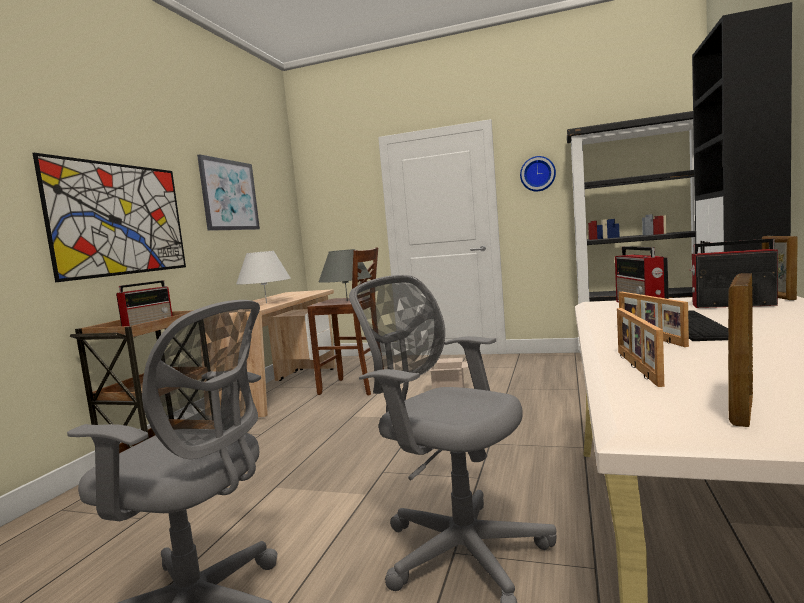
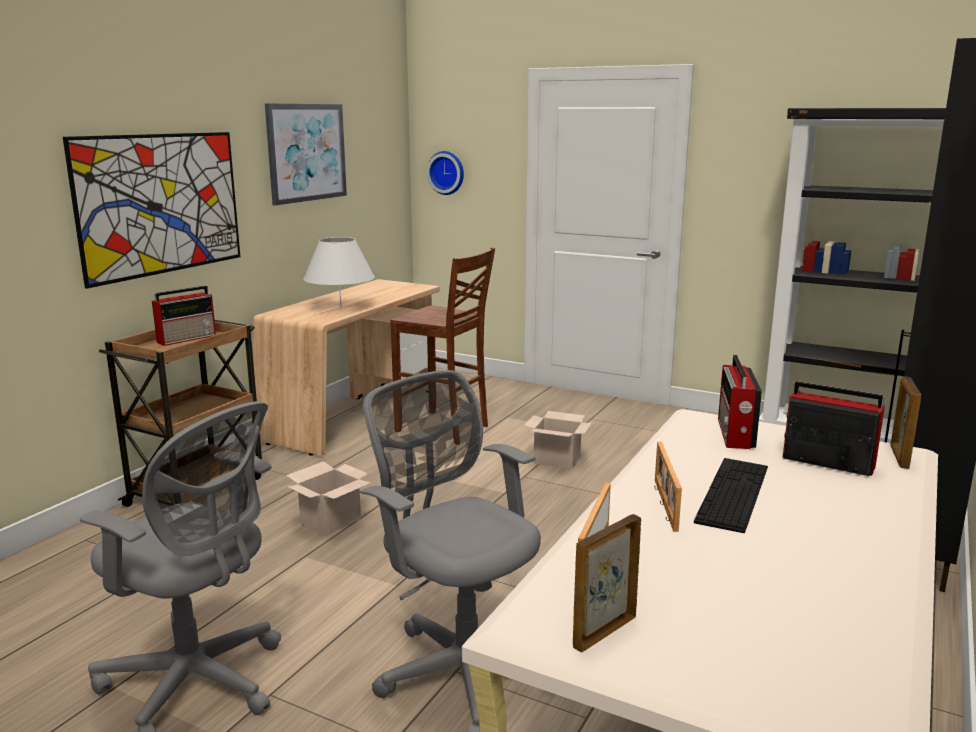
camera: 10 degrees right, 10 degrees up
(288, 459) = (330, 522): none -> cardboard box
(347, 301) = (444, 317): grey table lamp -> none
(537, 174) = (749, 157): wall clock -> wall clock (447, 172)

